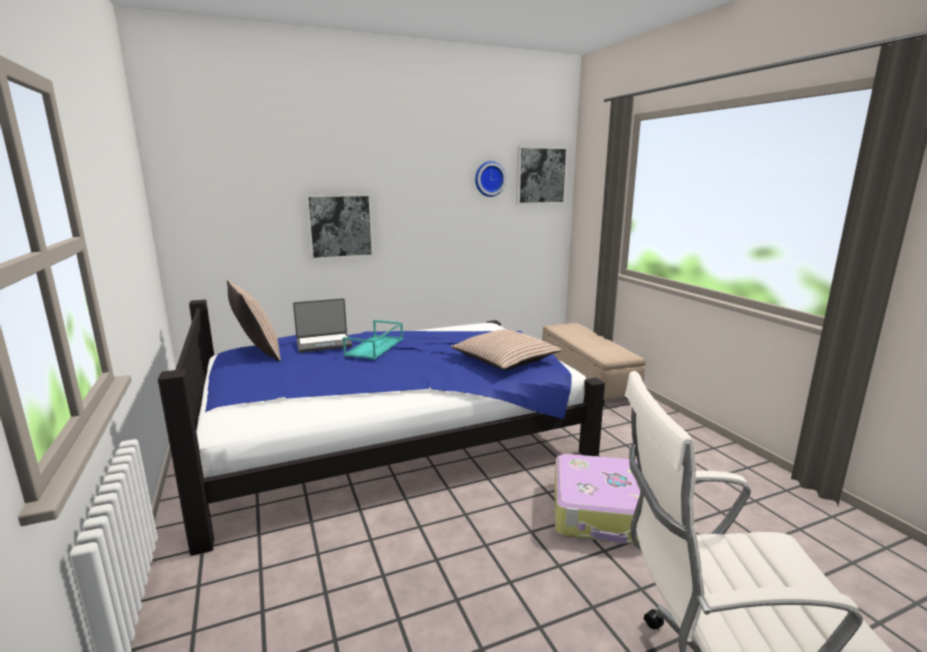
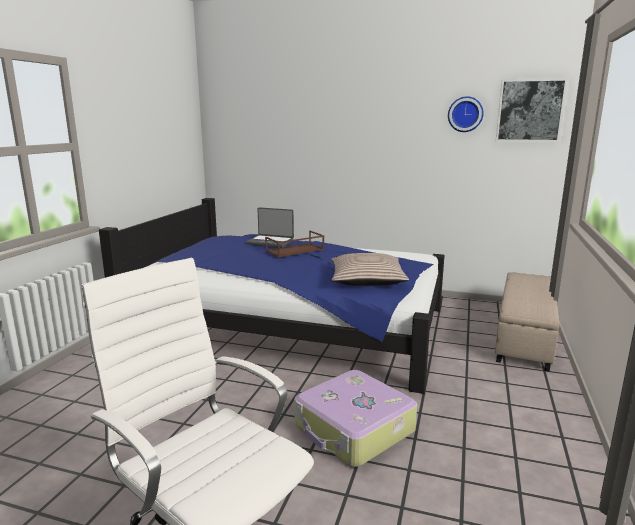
camera: 40 degrees right, 0 degrees up
(257, 353) = (228, 239): pillow -> none
(340, 226) = (321, 153): picture -> none
(375, 347) = (294, 250): turquoise tray -> brown tray

